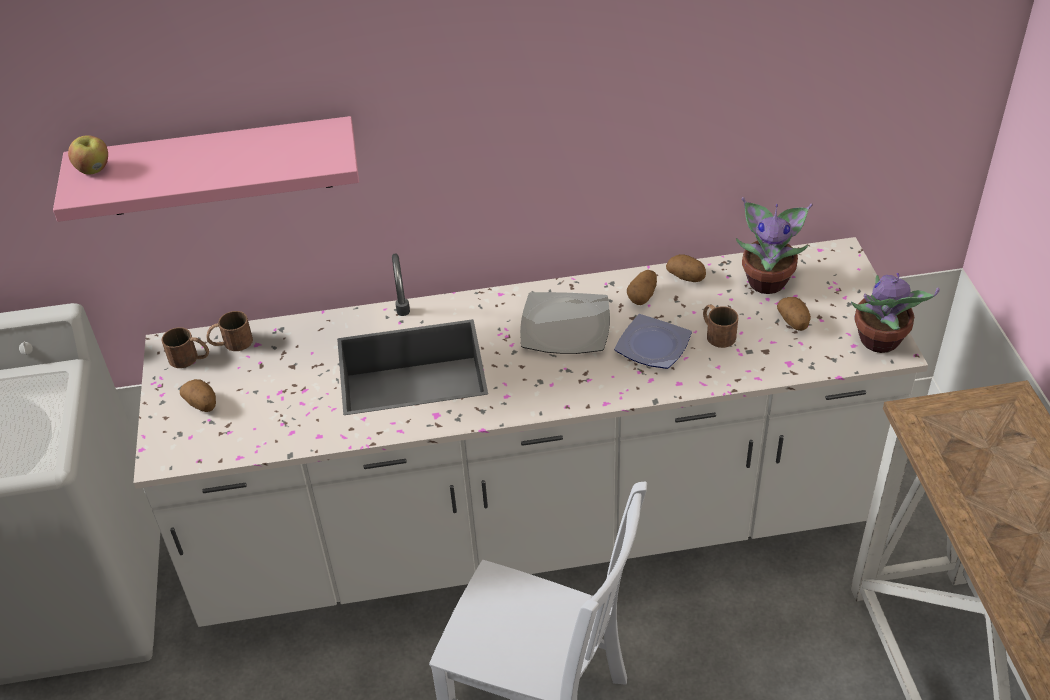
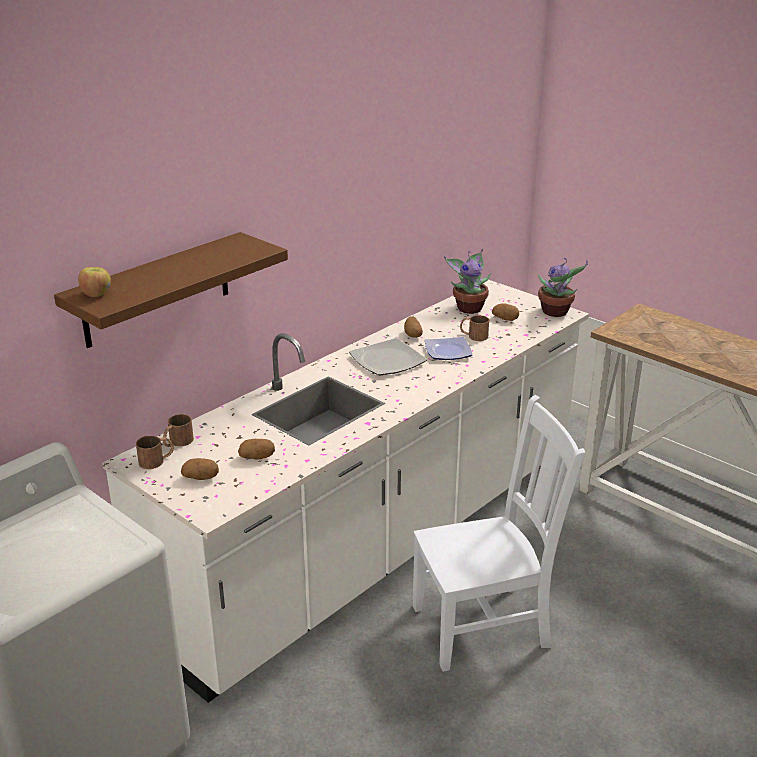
camera: 40 degrees left, 15 degrees down
(217, 167) = (157, 290): pink shelf -> brown shelf
(686, 277) = (425, 320): potato -> potato (257, 457)

